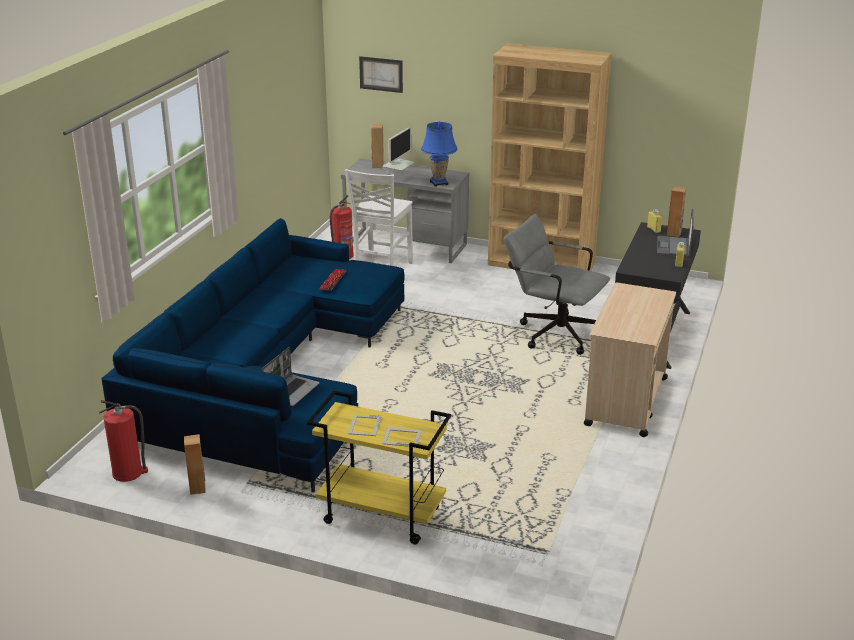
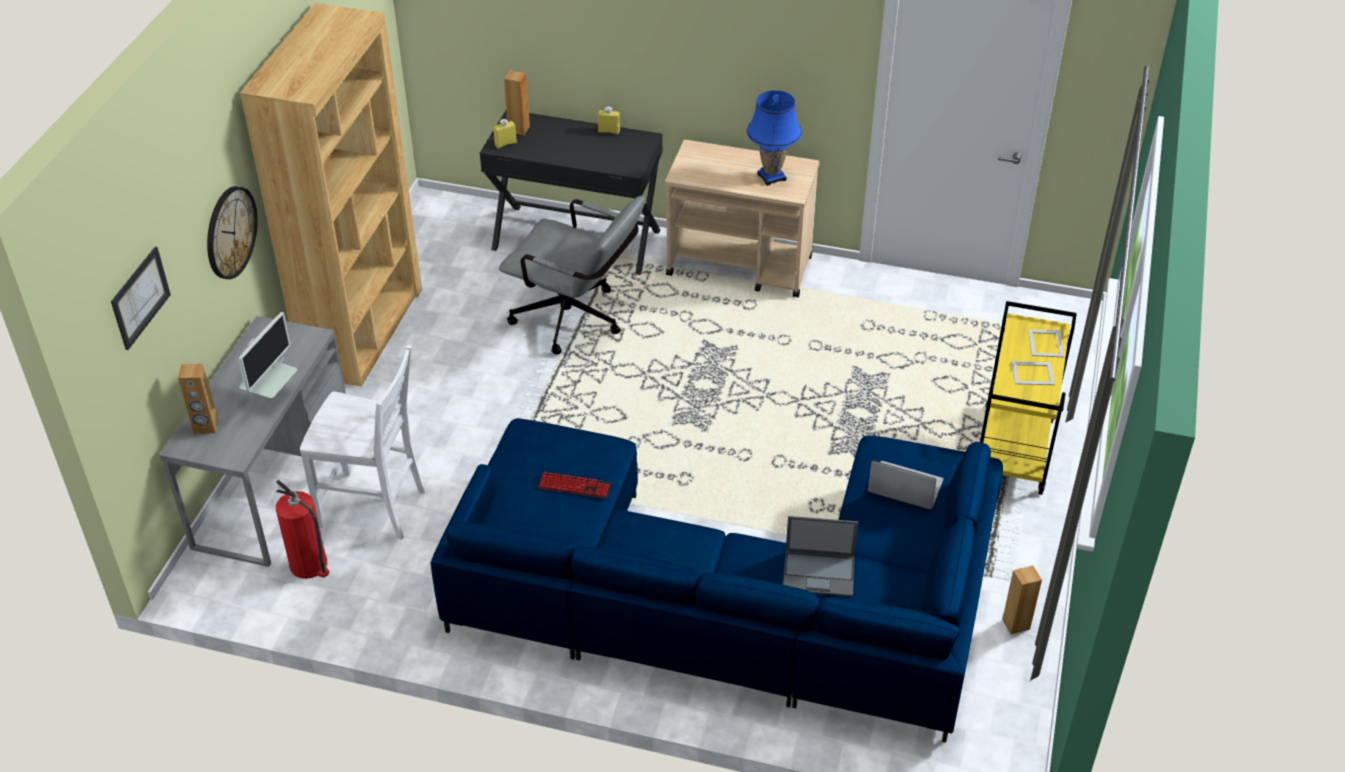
camera: 95 degrees left, 15 degrees up
(128, 473) = (1005, 707): fire extinguisher -> none
(398, 178) = (272, 396): monitor -> monitor turned 90 degrees clockwise
(438, 183) = (302, 347): blue table lamp -> blue table lamp (771, 177)
(468, 110) = (230, 232): none -> wall clock
(552, 332) = (576, 321): grey office chair -> grey office chair turned 90 degrees counterclockwise
(673, 247) = (560, 132): laptop -> laptop (819, 573)

